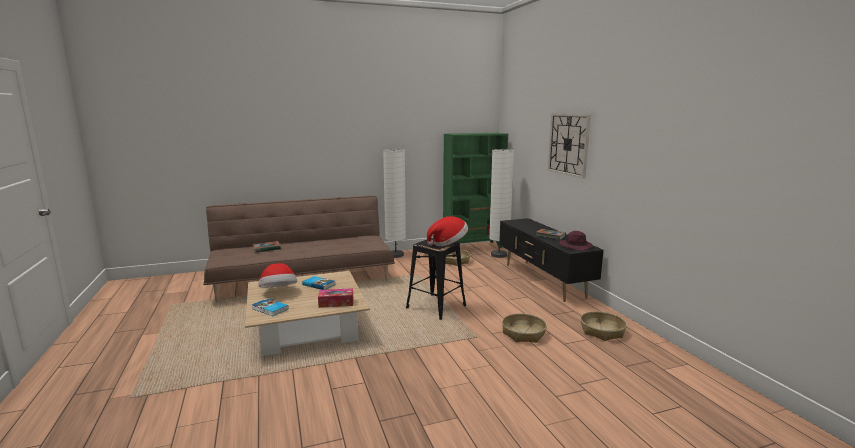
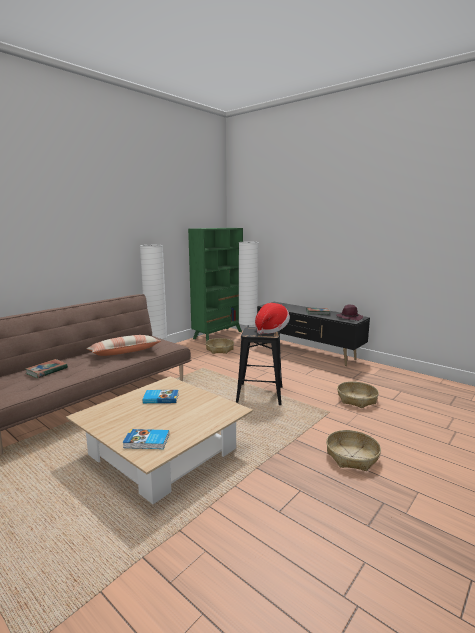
camera: 30 degrees left, 0 degrees up
(278, 291) = (125, 417): hat -> none
(334, 245) = (124, 352): none -> pillow
(336, 303) = (211, 413): tissue box -> none
(568, 144) = (322, 233): wall clock -> none
(602, 331) = (400, 382): basket -> basket (352, 456)

